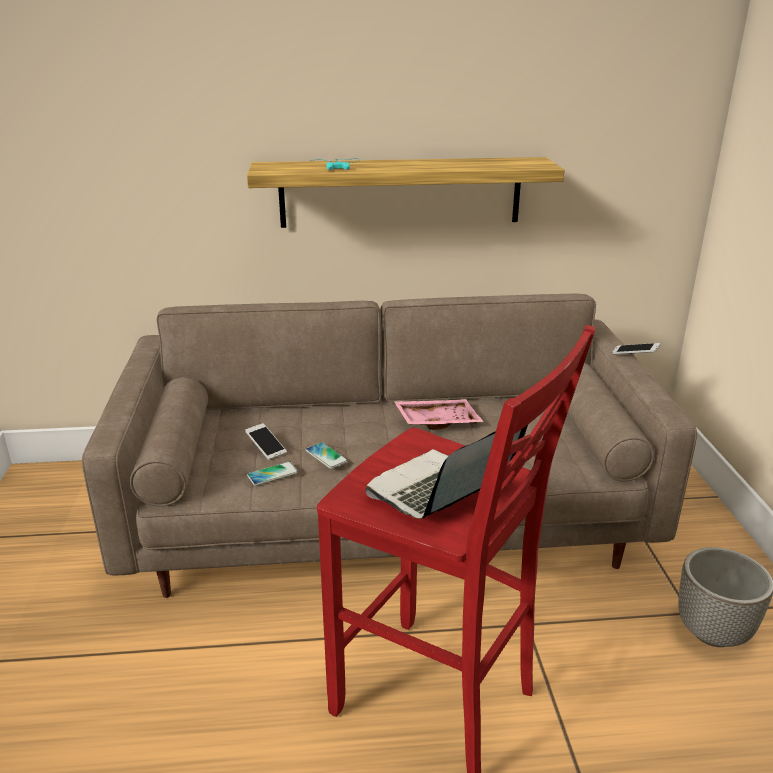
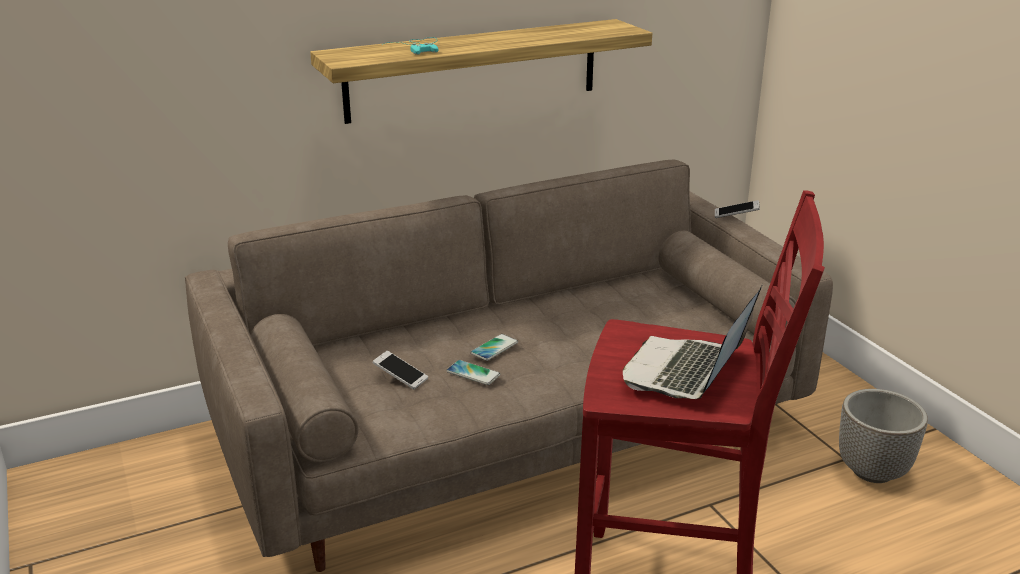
camera: 20 degrees left, 0 degrees up
(272, 474) = (429, 403): phone -> phone (494, 348)
(437, 421) = (561, 316): pink tray -> none

